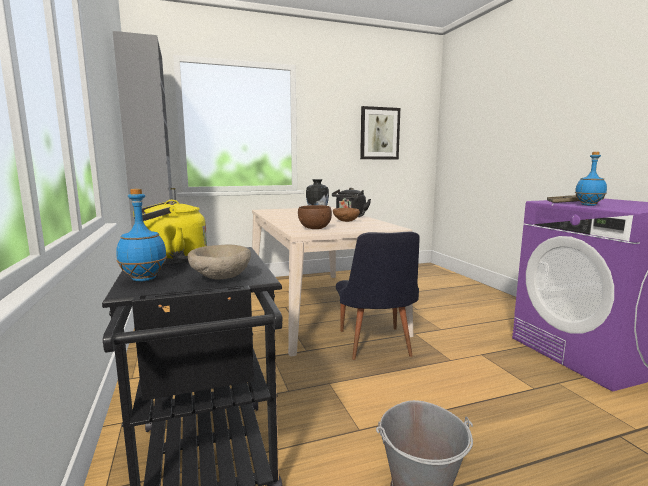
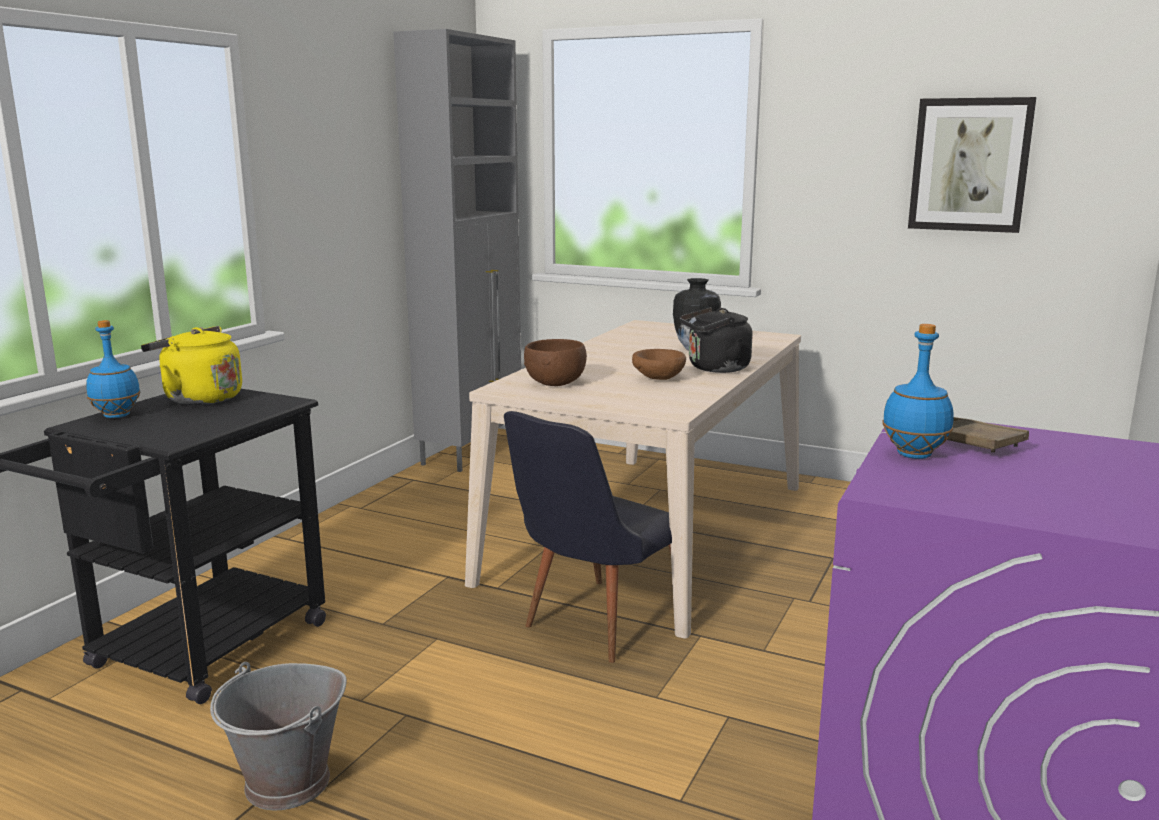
camera: 45 degrees right, 5 degrees up
(220, 278) = (151, 433): beige bowl -> none

